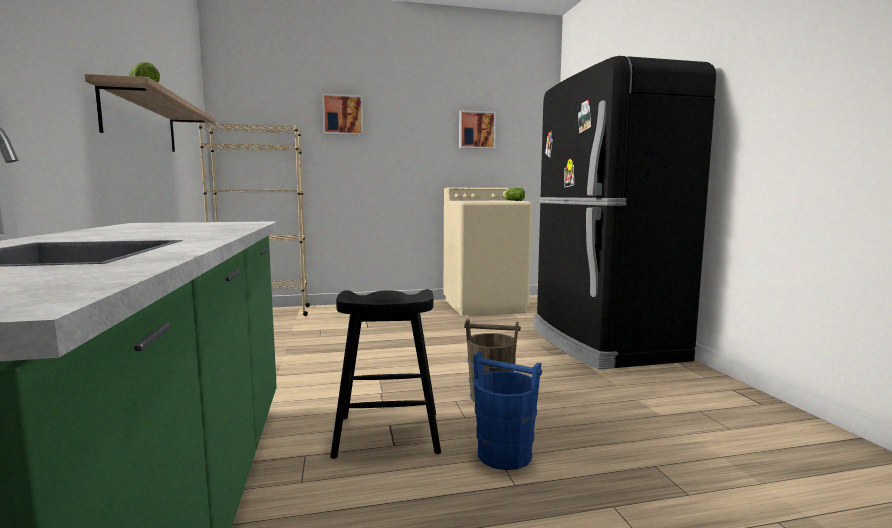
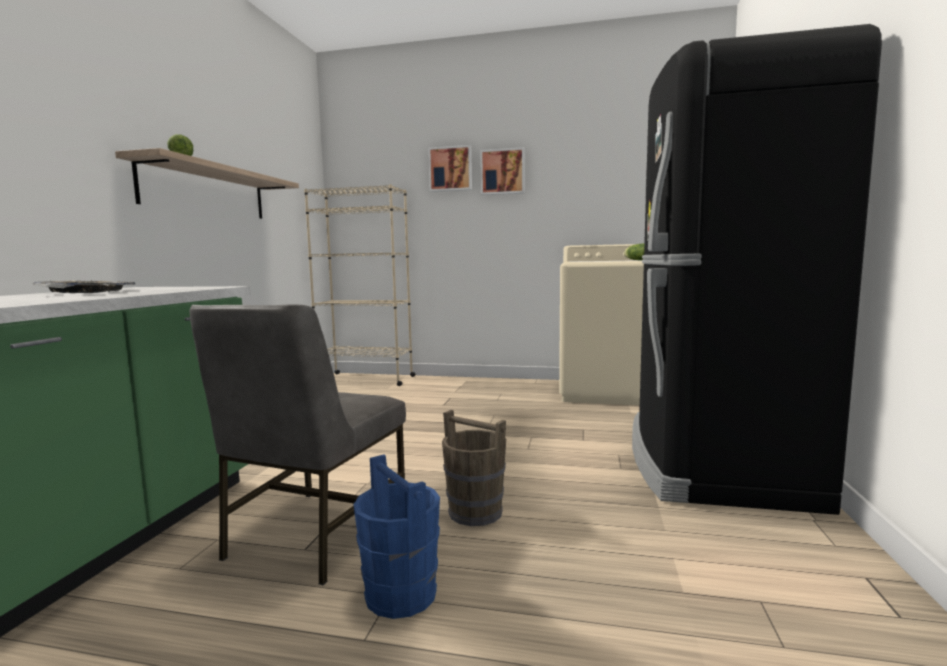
camera: 25 degrees right, 0 degrees up
(152, 228) = (87, 292): none -> tray
(388, 434) = (314, 534): black stool -> grey chair
(476, 130) = (608, 173): picture -> picture (502, 172)

